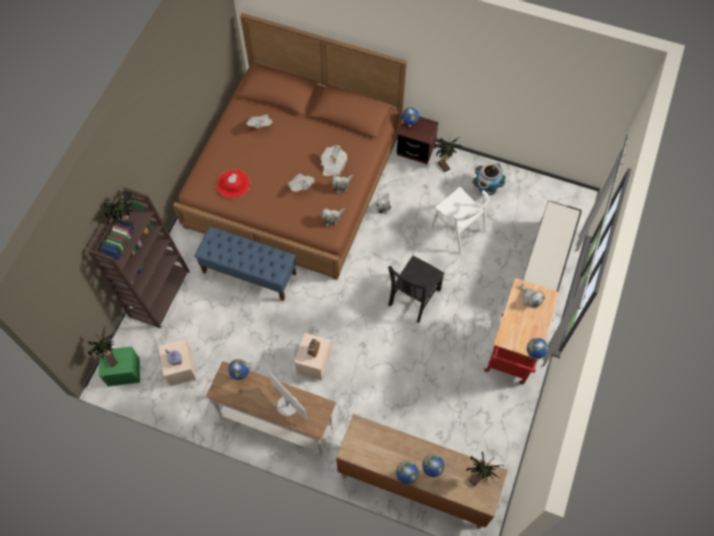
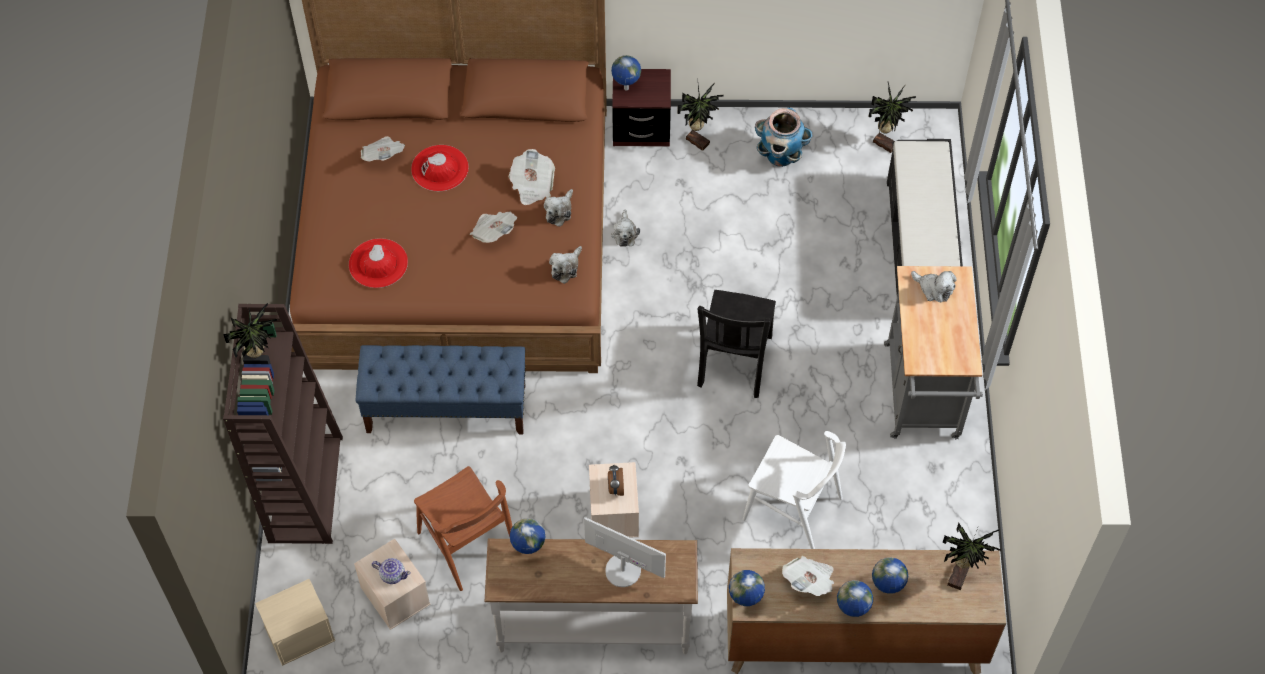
camera: 20 degrees left, 5 degrees down
(112, 358) = (284, 608): potted plant -> potted plant (885, 143)
(124, 371) = (300, 632): green storage box -> beige storage box
(230, 352) = (468, 543): none -> brown chair
(287, 141) = (440, 168): none -> red hat
(389, 449) = (809, 581): none -> newspaper
(458, 229) = (761, 233): white chair -> white chair (793, 508)
(511, 354) = (922, 398): red cart -> grey cart
(533, 355) = (971, 371): globe -> globe (745, 602)

